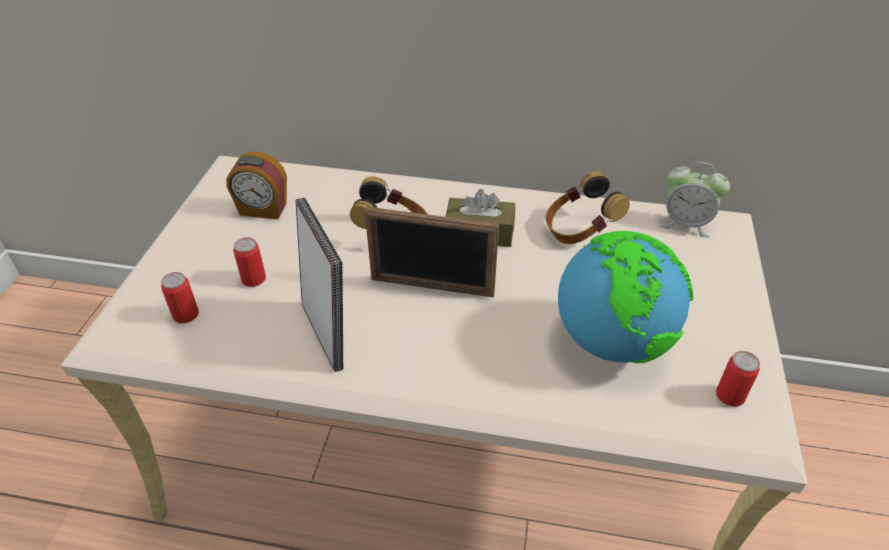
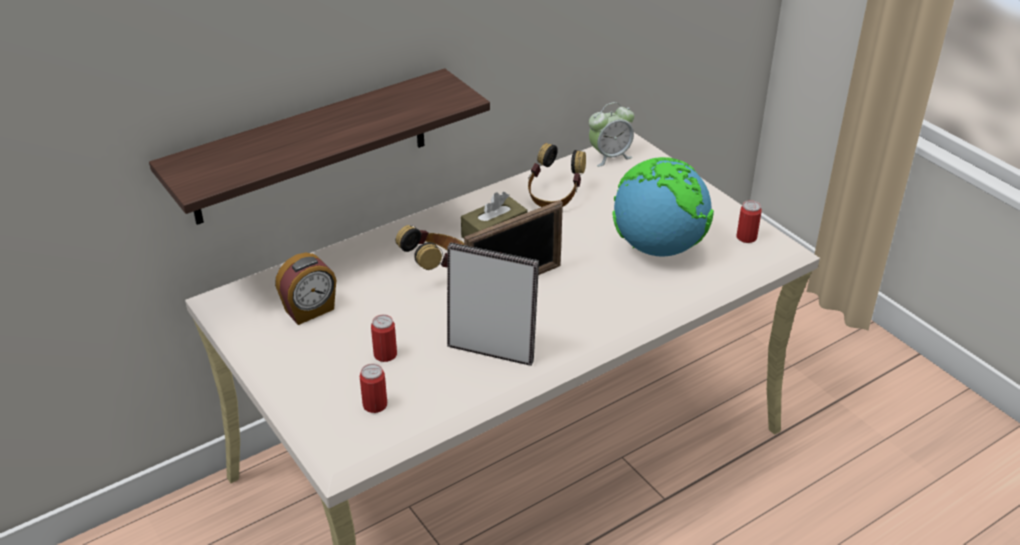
camera: 45 degrees left, 5 degrees down
(348, 66) = (310, 147): none -> shelf

